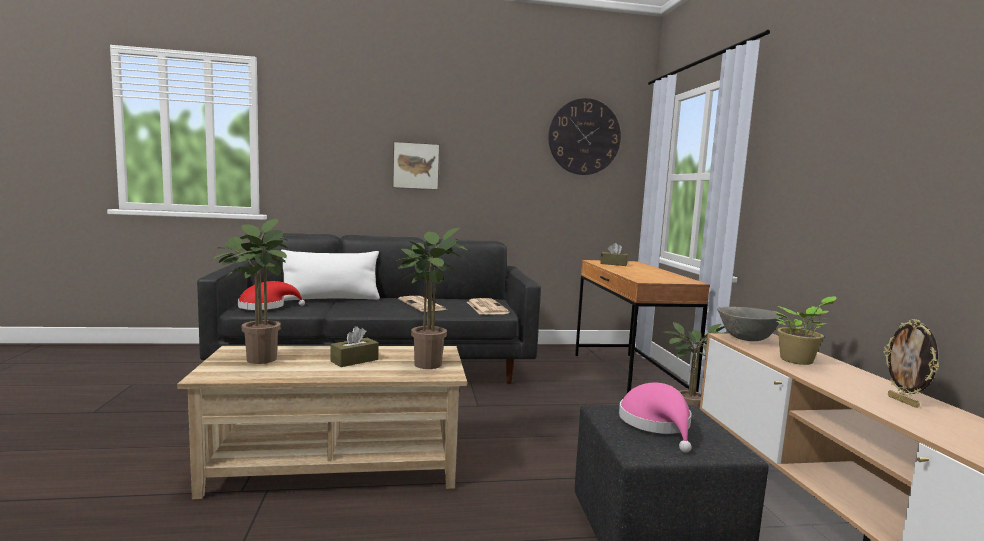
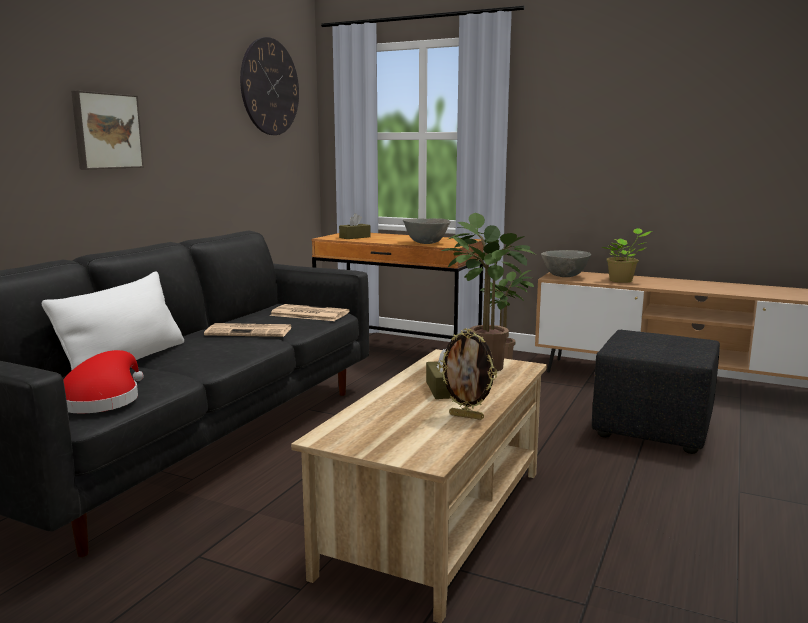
camera: 55 degrees left, 5 degrees up
(258, 358) = (382, 428): potted plant -> none
(636, 276) = (426, 243): none -> grey bowl
(657, 424) = (653, 344): pink hat -> none
(904, 402) = (707, 285): picture frame -> picture frame (467, 416)

